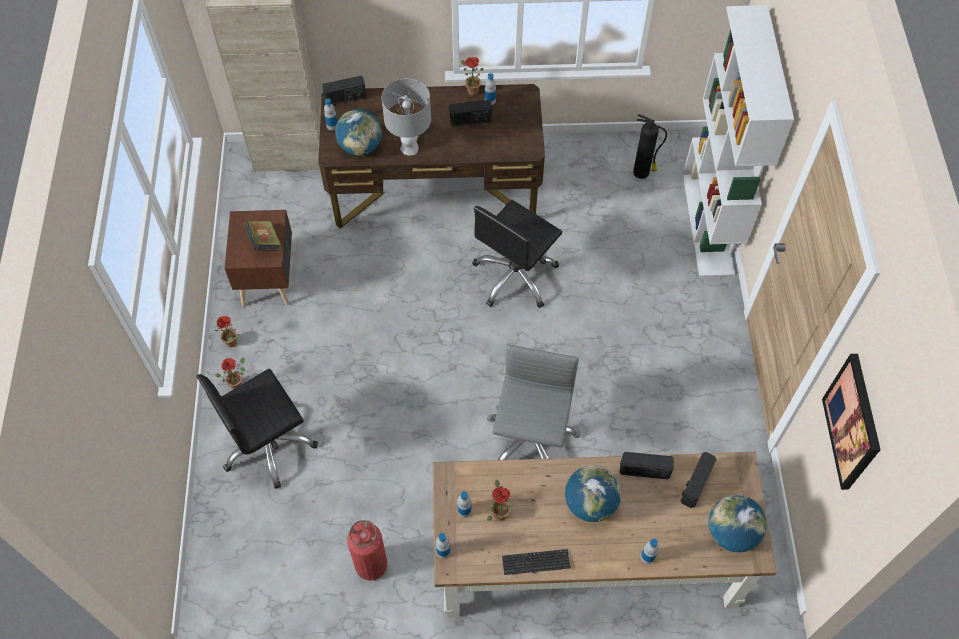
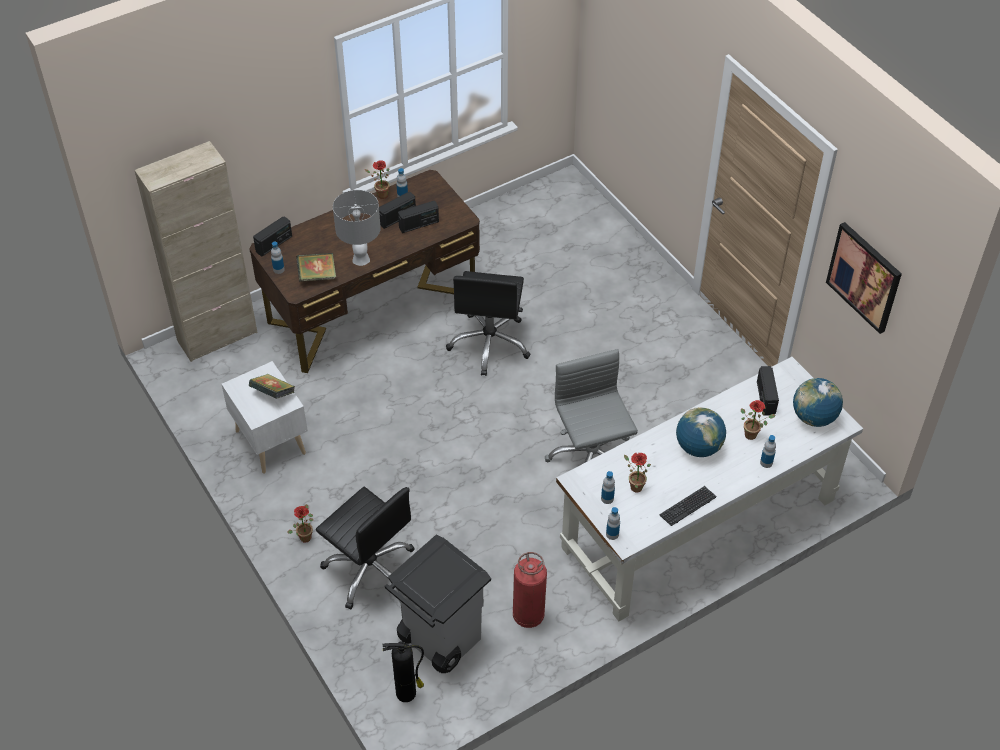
camera: 30 degrees left, 10 degrees down
(233, 343) = (277, 506): potted plant -> potted plant (753, 434)
(268, 445) = (370, 570): black office chair -> black office chair turned 75 degrees counterclockwise
(269, 278) = (271, 441): brown nightstand -> white nightstand
(281, 544) = (439, 639): none -> grey trash can
(360, 147) = (317, 276): globe -> book
(586, 560) = (698, 524): brown desk -> white desk
(642, 173) = (539, 220): fire extinguisher -> fire extinguisher (407, 693)
(644, 471) = (722, 406): radio -> radio (419, 225)
(708, 224) = (620, 236): white bookcase -> none

